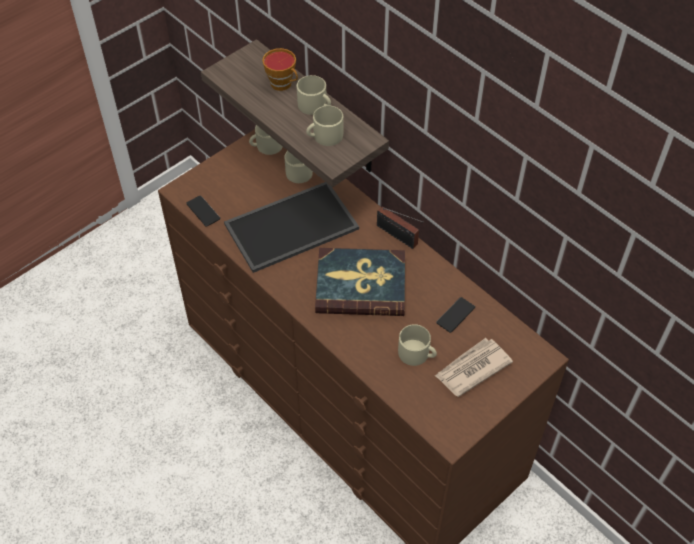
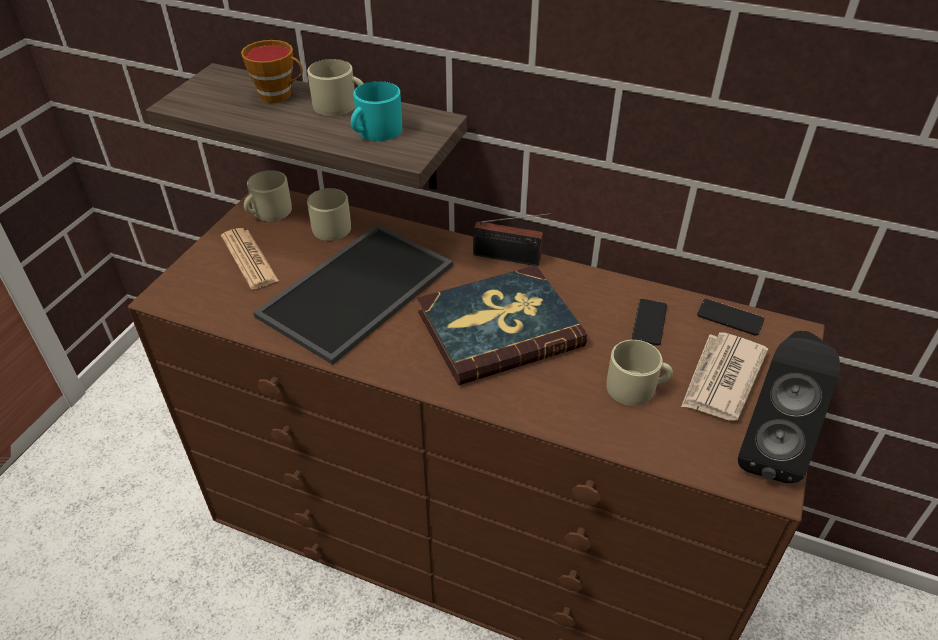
camera: 25 degrees left, 10 degrees down
(203, 211) = (213, 311): phone -> phone (730, 318)
(239, 180) = (249, 259): none -> newspaper
(324, 136) = (375, 131): beige mug -> turquoise mug
(466, 419) = (768, 448): none -> black speaker

